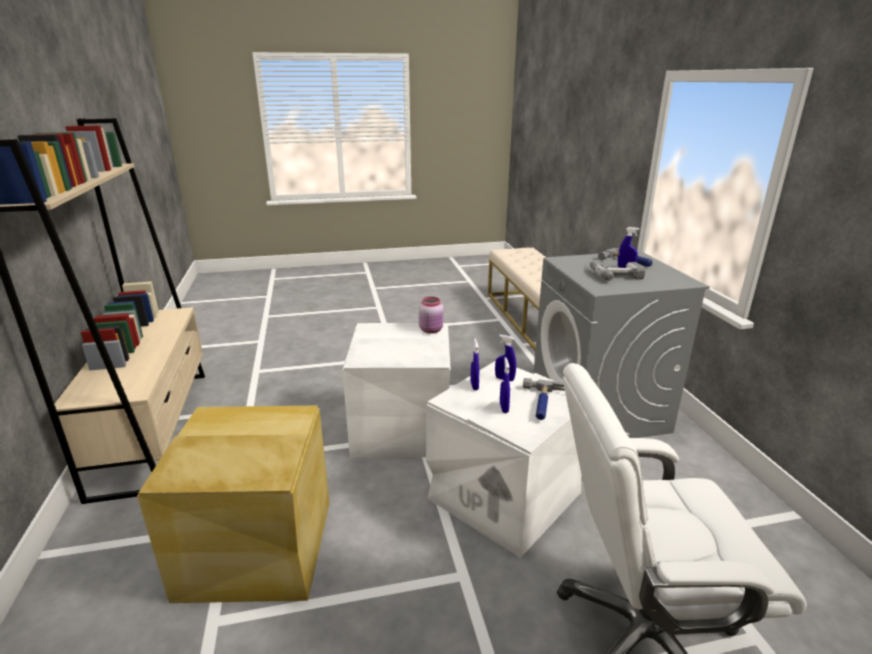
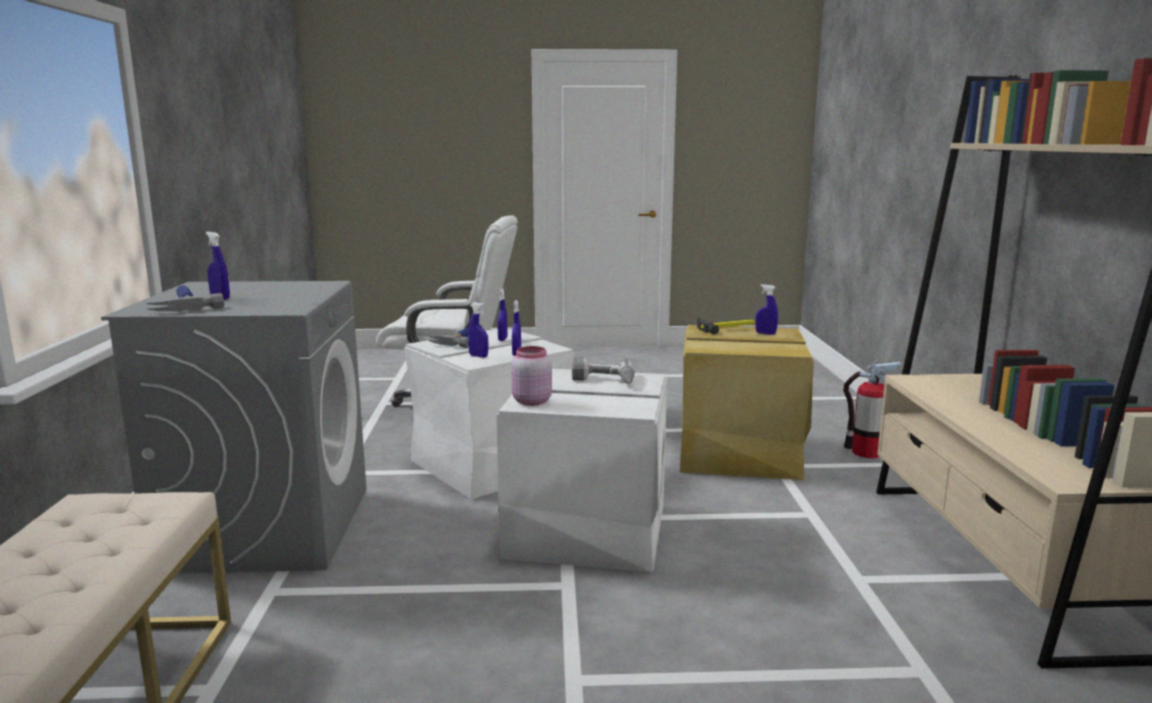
camera: 170 degrees left, 10 degrees down
(107, 569) = (866, 452): none -> fire extinguisher
(204, 457) = (765, 333): none -> blue spray bottle
(245, 470) = (726, 328): none -> hammer
(614, 274) = (264, 293): power drill -> power drill (603, 380)

